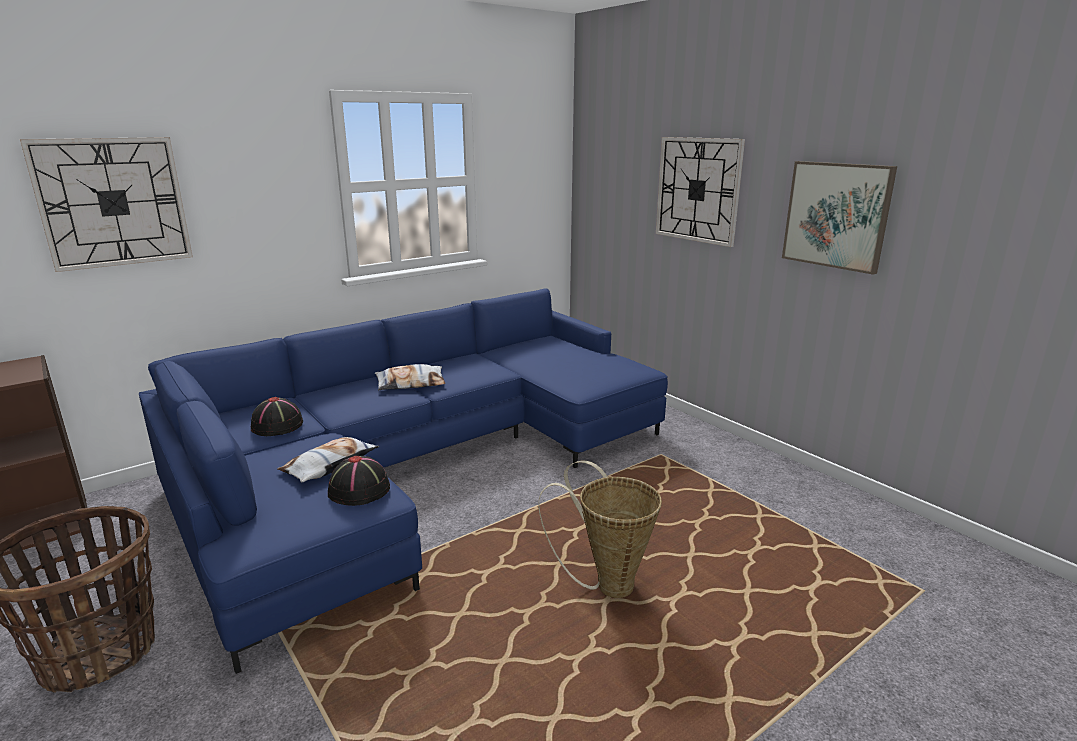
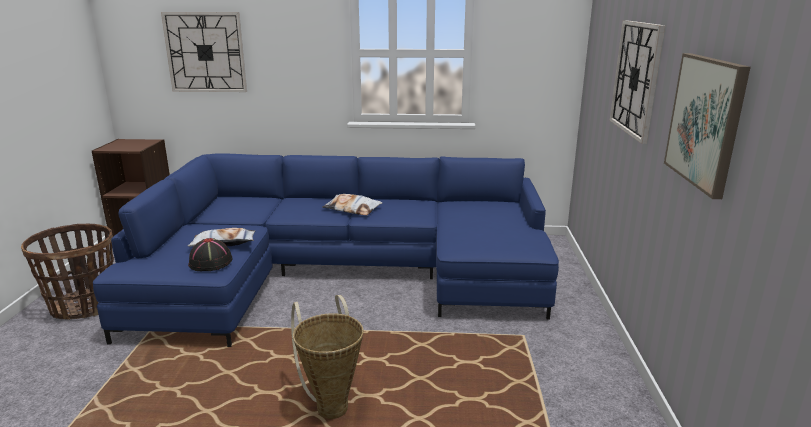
camera: 40 degrees right, 0 degrees up
(277, 426) = (241, 212): black hat -> none

